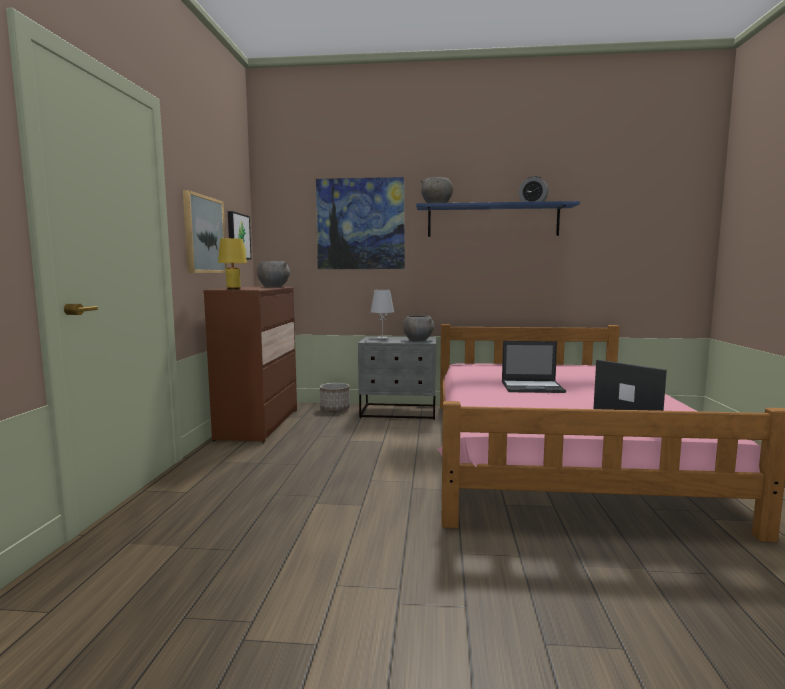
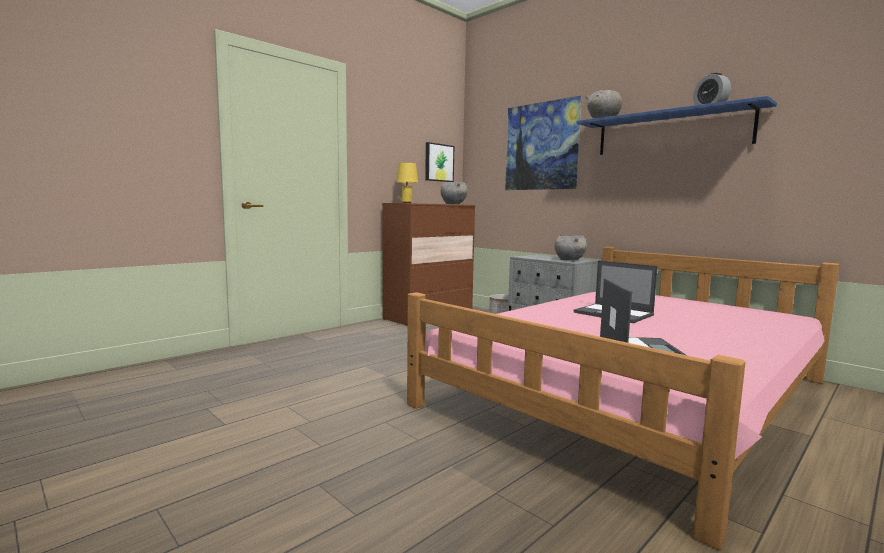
camera: 40 degrees right, 0 degrees up
(203, 235) = (391, 161): picture -> none
(382, 338) = (545, 256): white table lamp -> none

